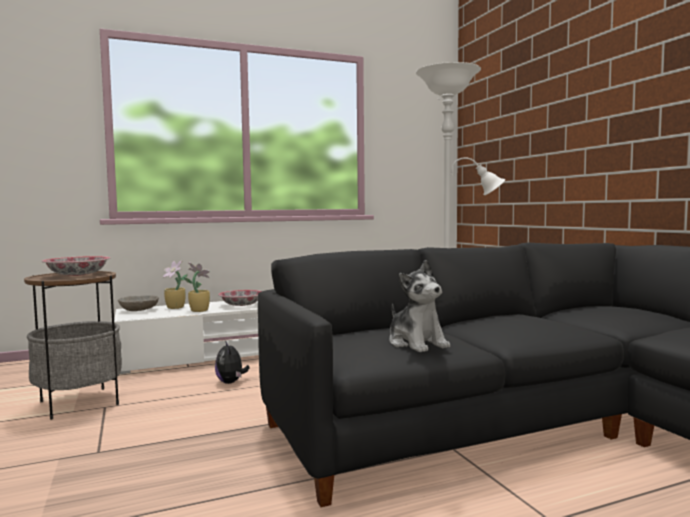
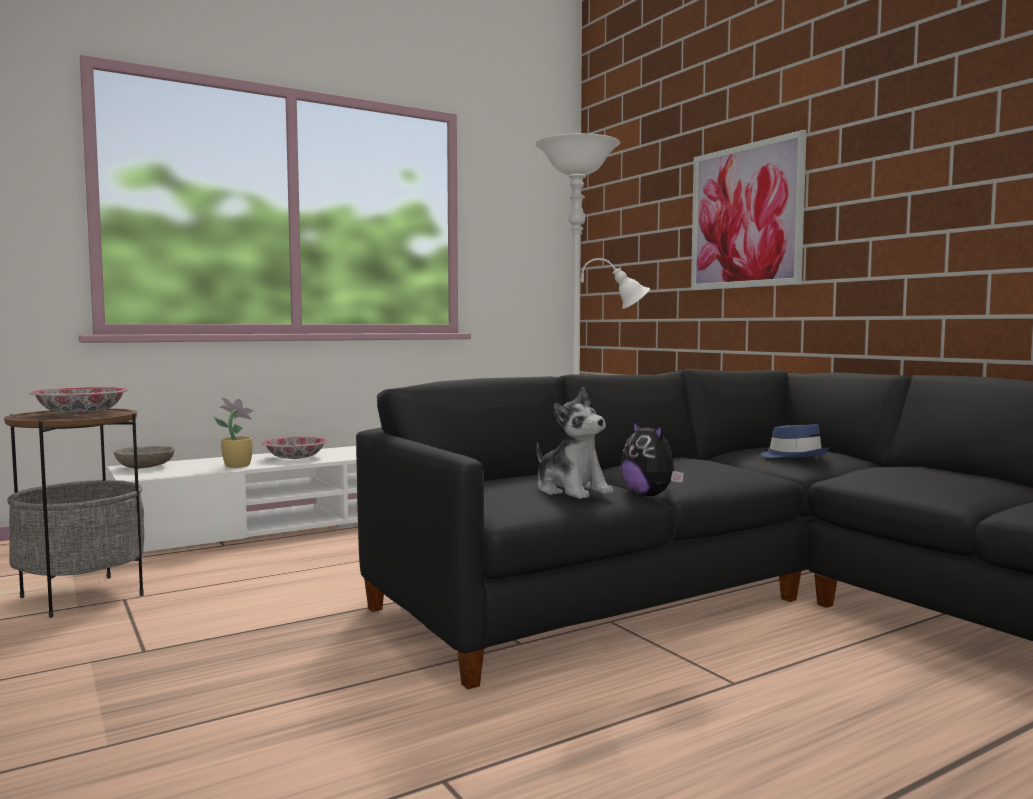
camera: 10 degrees left, 0 degrees up
(175, 307) = (199, 463): potted plant -> none
(231, 382) = (295, 562): plush toy -> plush toy (650, 495)
(582, 121) = (745, 216): none -> picture
(617, 315) = (794, 456): none -> blue hat

